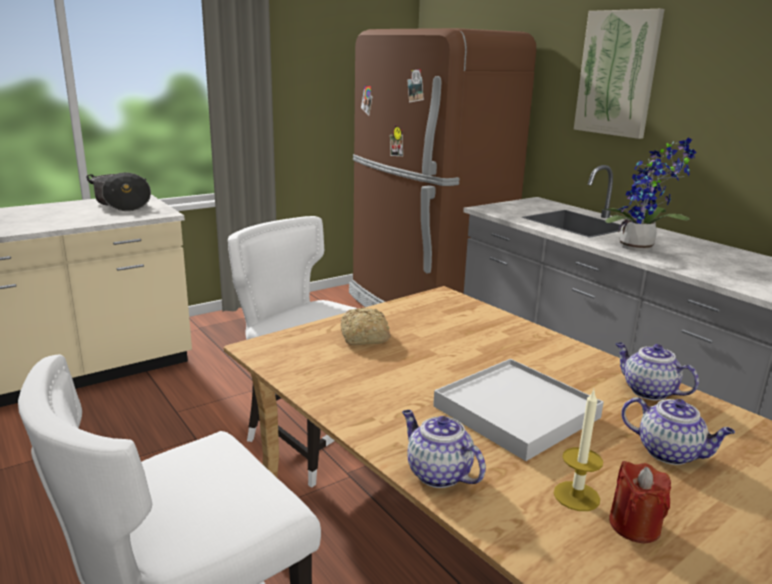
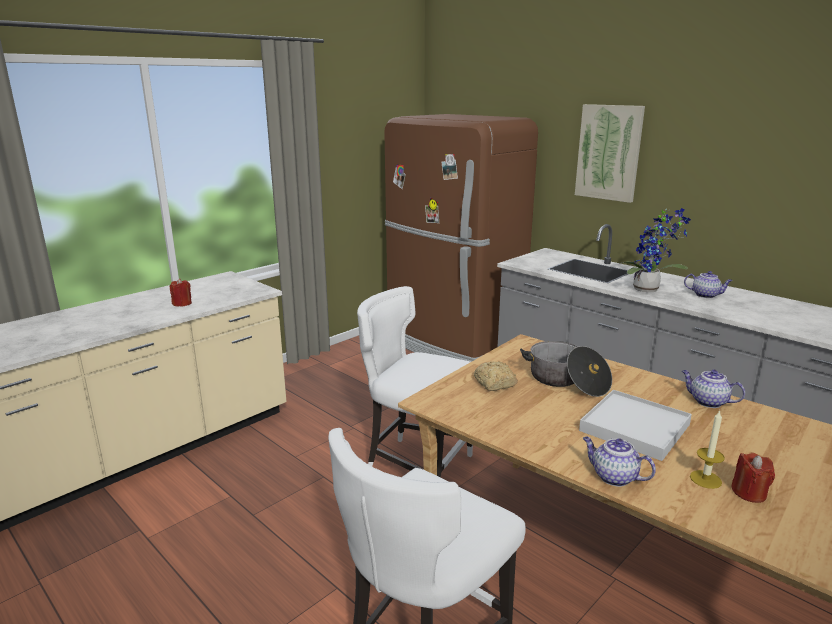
camera: 10 degrees left, 0 degrees up
(63, 218) = (182, 304): none -> red candle
(122, 204) = (218, 284): cooking pot -> cooking pot (566, 381)
(670, 453) = (744, 443): teapot -> teapot (706, 295)

